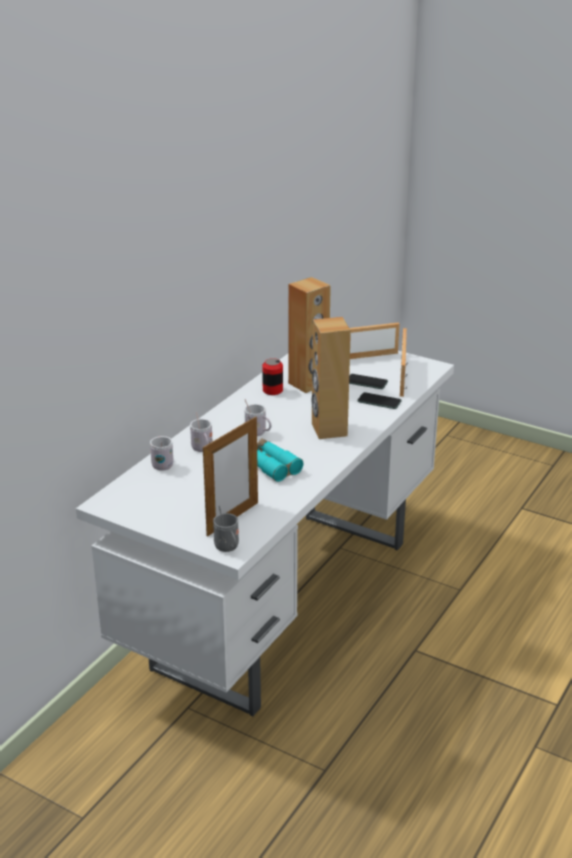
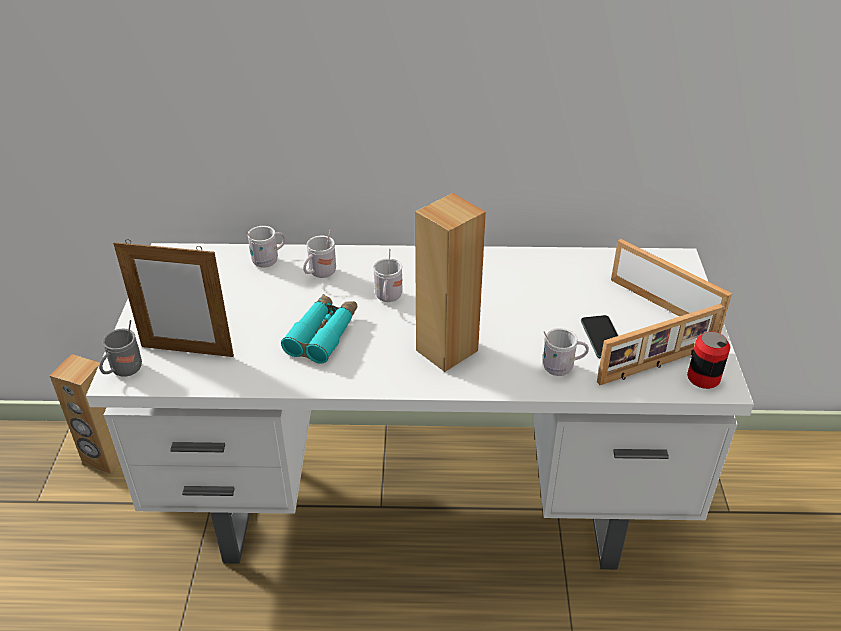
camera: 60 degrees right, 10 degrees up
(272, 390) = (500, 271): can -> can (703, 378)
(308, 384) = (545, 291): brown speaker -> brown speaker (106, 458)
(379, 401) = (562, 367): phone -> white mug

